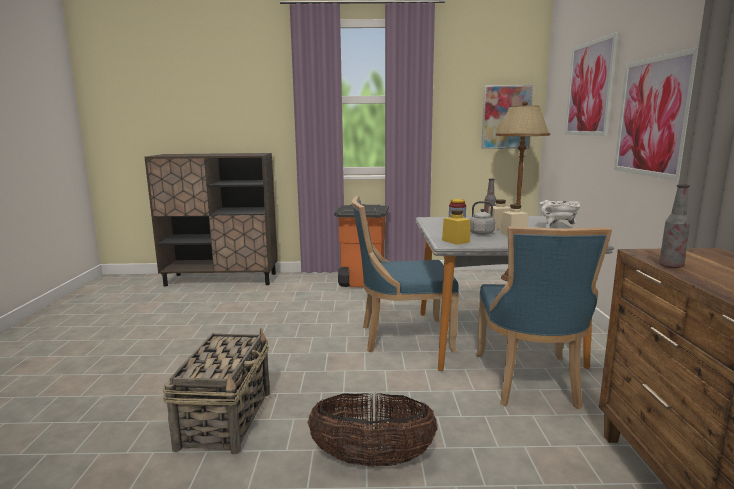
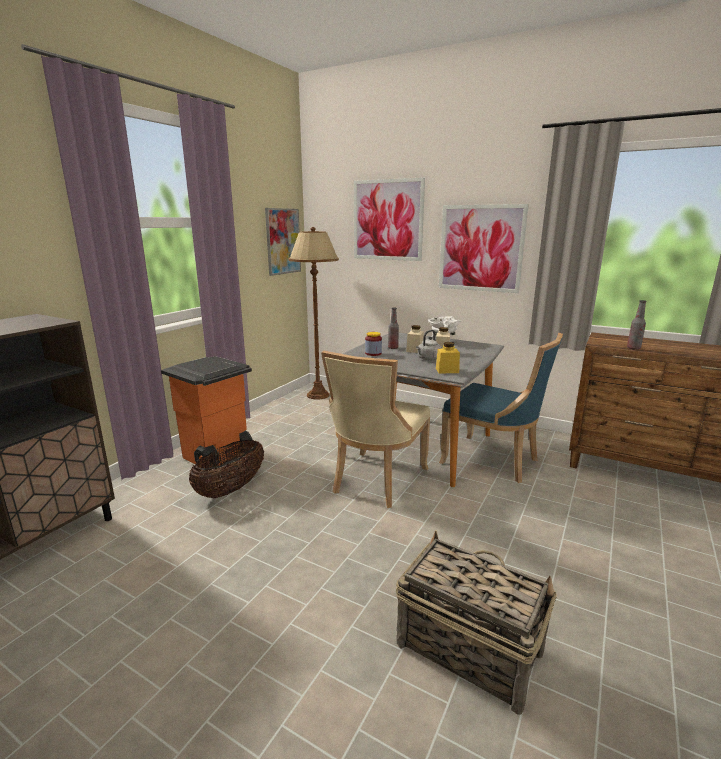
camera: 60 degrees left, 5 degrees up
(372, 459) = (572, 566): basket -> basket (231, 489)
(402, 337) = (376, 481): blue chair -> beige chair

